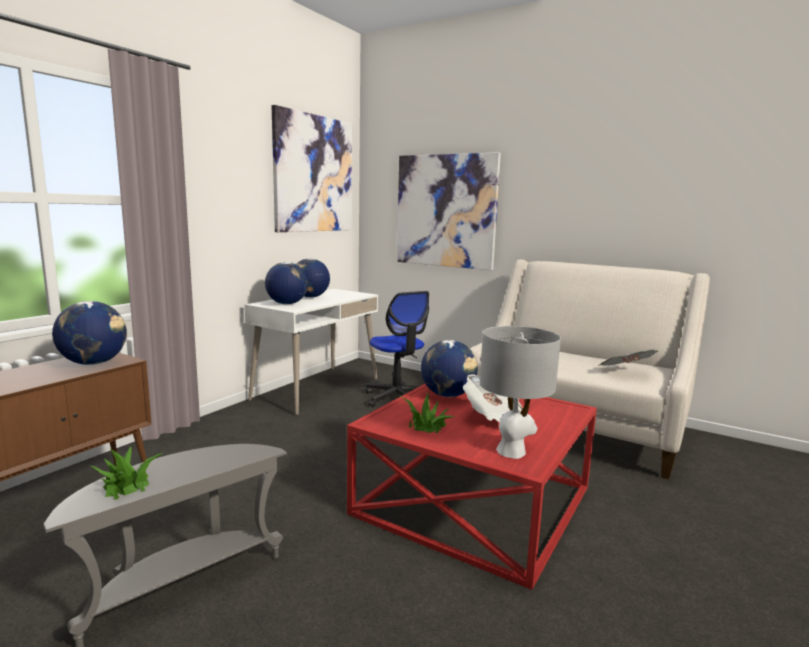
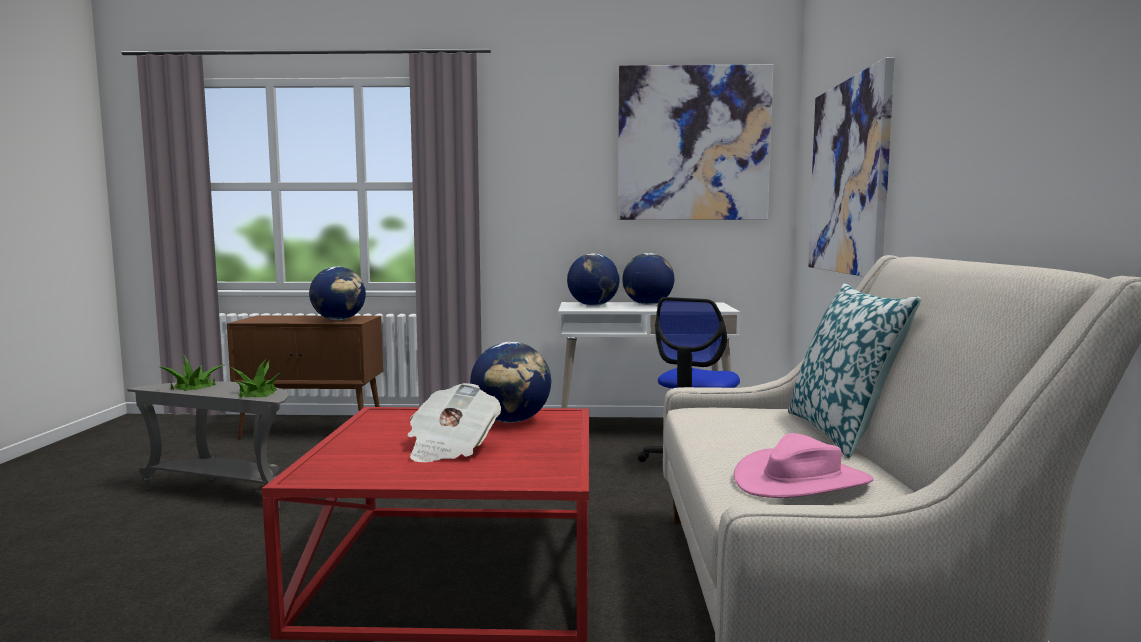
camera: 60 degrees right, 5 degrees down
(426, 425) = (395, 428): potted plant -> potted plant (258, 393)
(512, 451) = (349, 466): grey table lamp -> none
(561, 350) = (842, 433): none -> pillow
(625, 372) = (802, 481): newspaper -> pink hat

